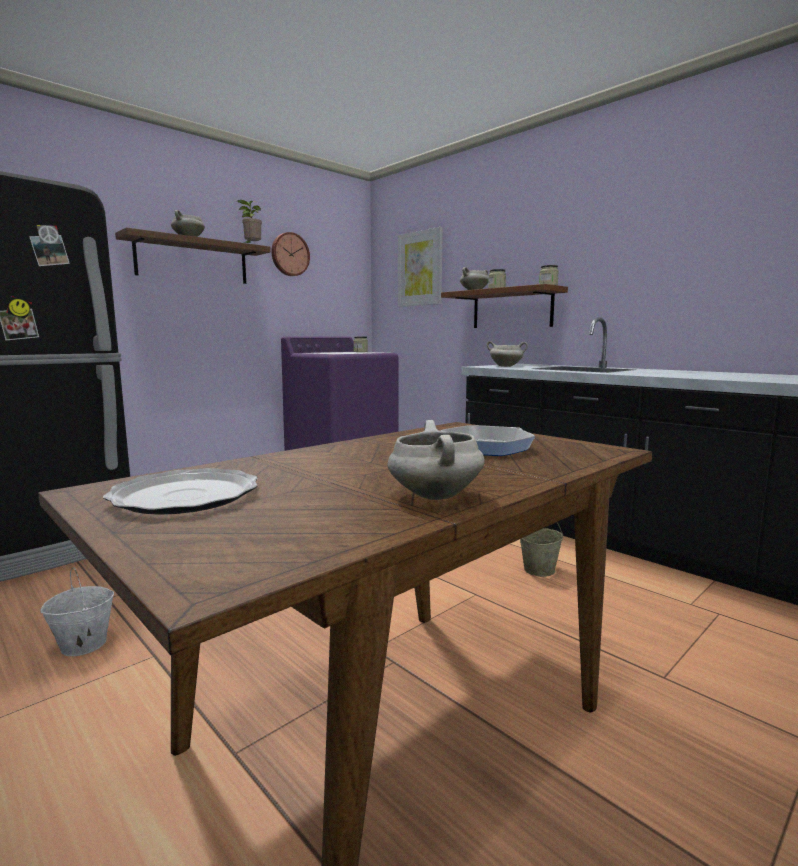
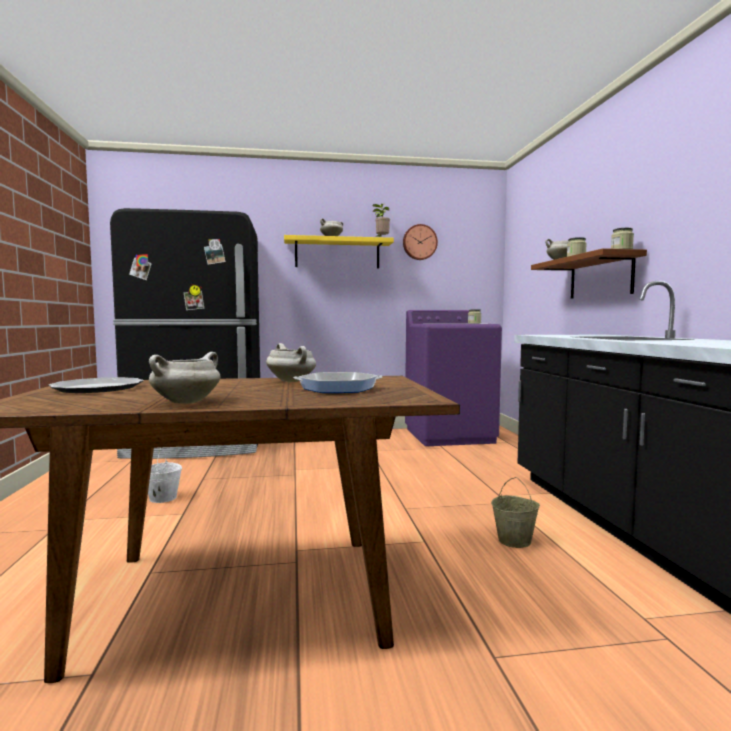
camera: 35 degrees right, 5 degrees down
(193, 261) = (337, 254): brown shelf -> yellow shelf
(420, 269) = (535, 244): picture -> none
(506, 366) = (559, 335): white cooking pot -> white cooking pot (292, 381)

